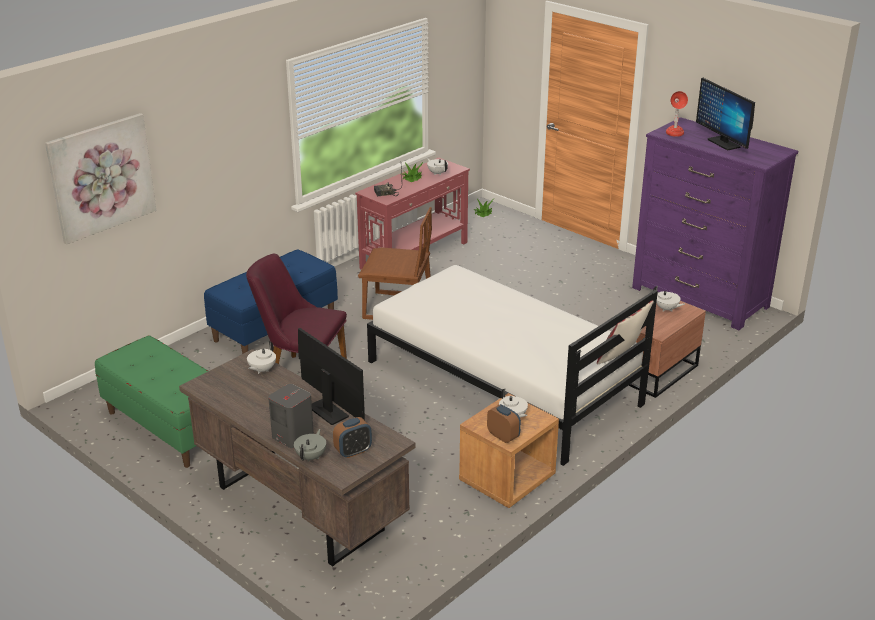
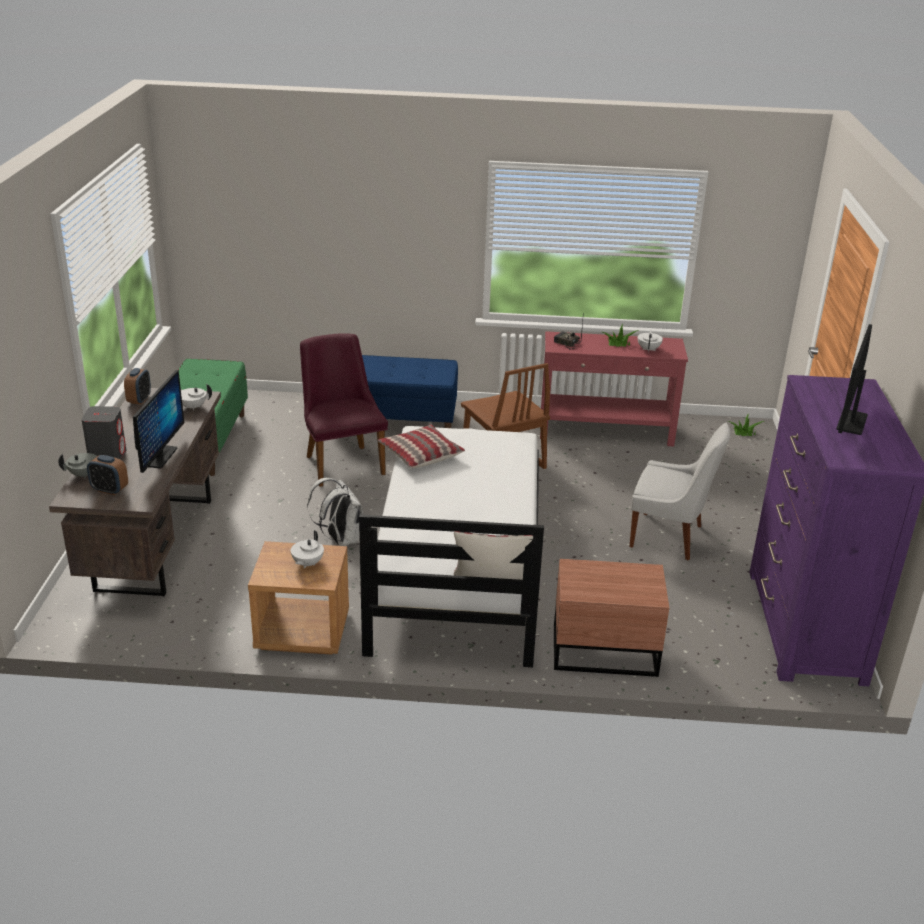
camera: 50 degrees right, 0 degrees up
(101, 177) = (255, 207): picture -> none
(409, 417) = (340, 539): none -> white backpack
(427, 316) = (420, 454): none -> pillow
(503, 436) = (268, 571): alarm clock -> alarm clock (139, 400)
(565, 294) = (669, 537): none -> white chair
(666, 309) = (632, 580): white teapot -> none
(674, 135) = (814, 390): red table lamp -> none

